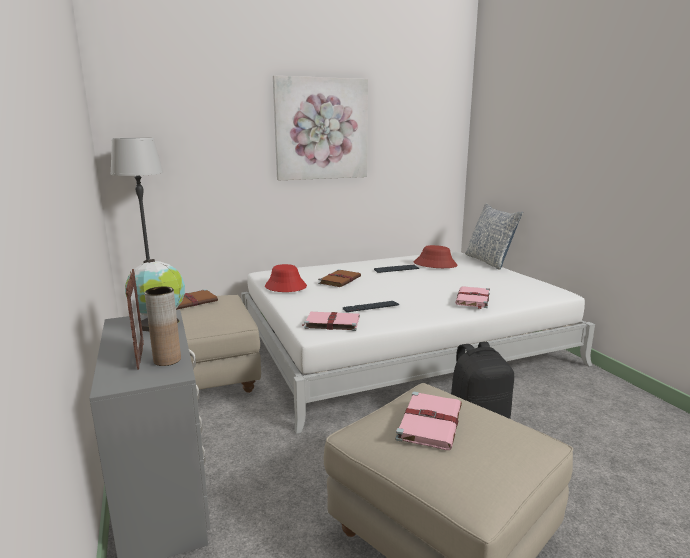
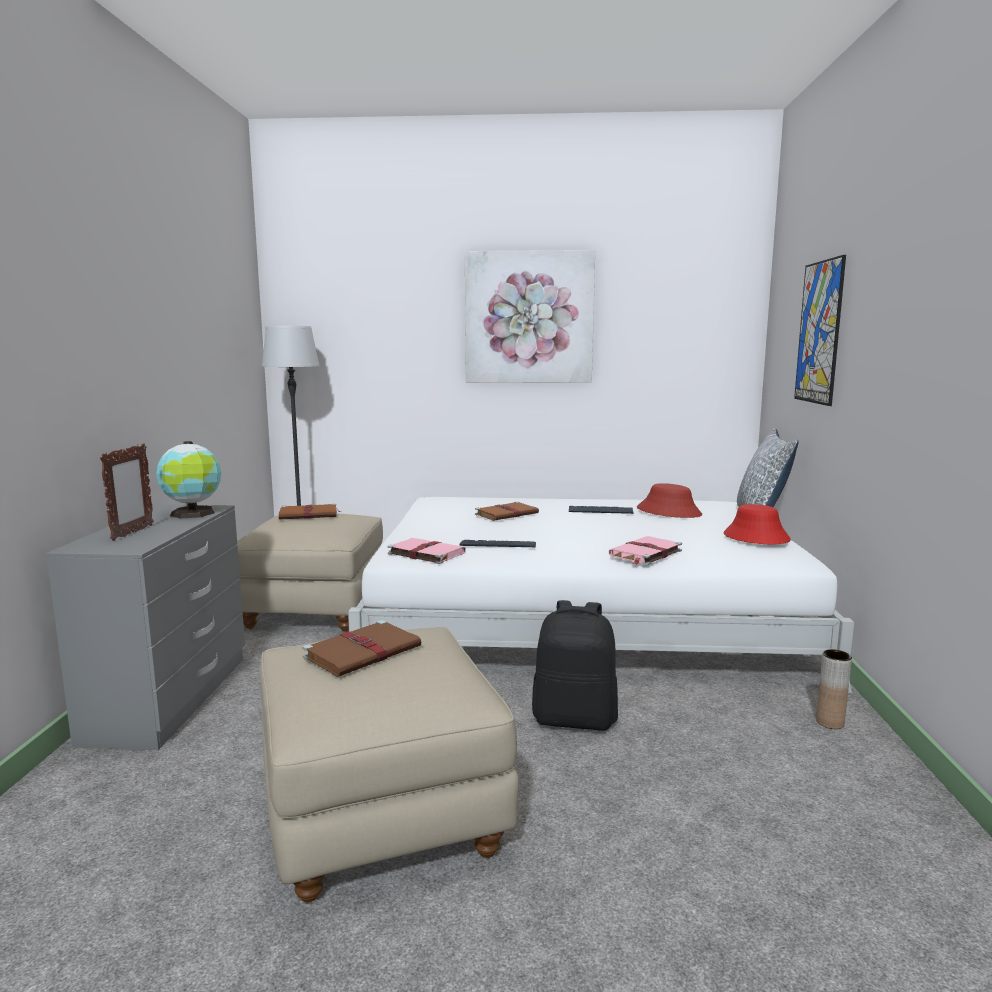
camera: 25 degrees right, 5 degrees down
(167, 360) = (147, 538): brown vase -> brown vase (830, 722)
(285, 286) = (434, 514): red hat -> red hat (755, 537)
(430, 422) = (364, 652): pink book -> brown book
(536, 142) = (819, 332): none -> picture

